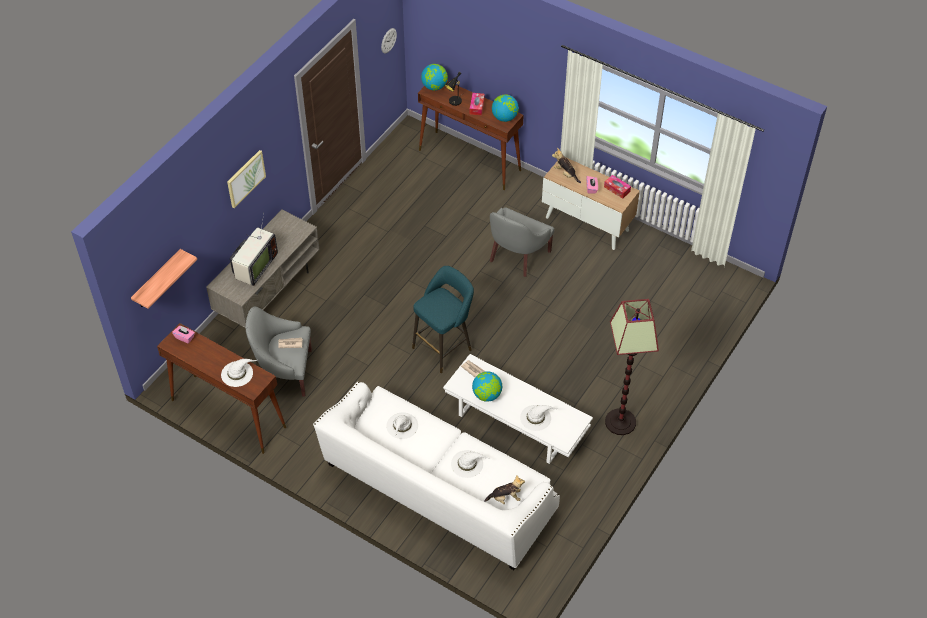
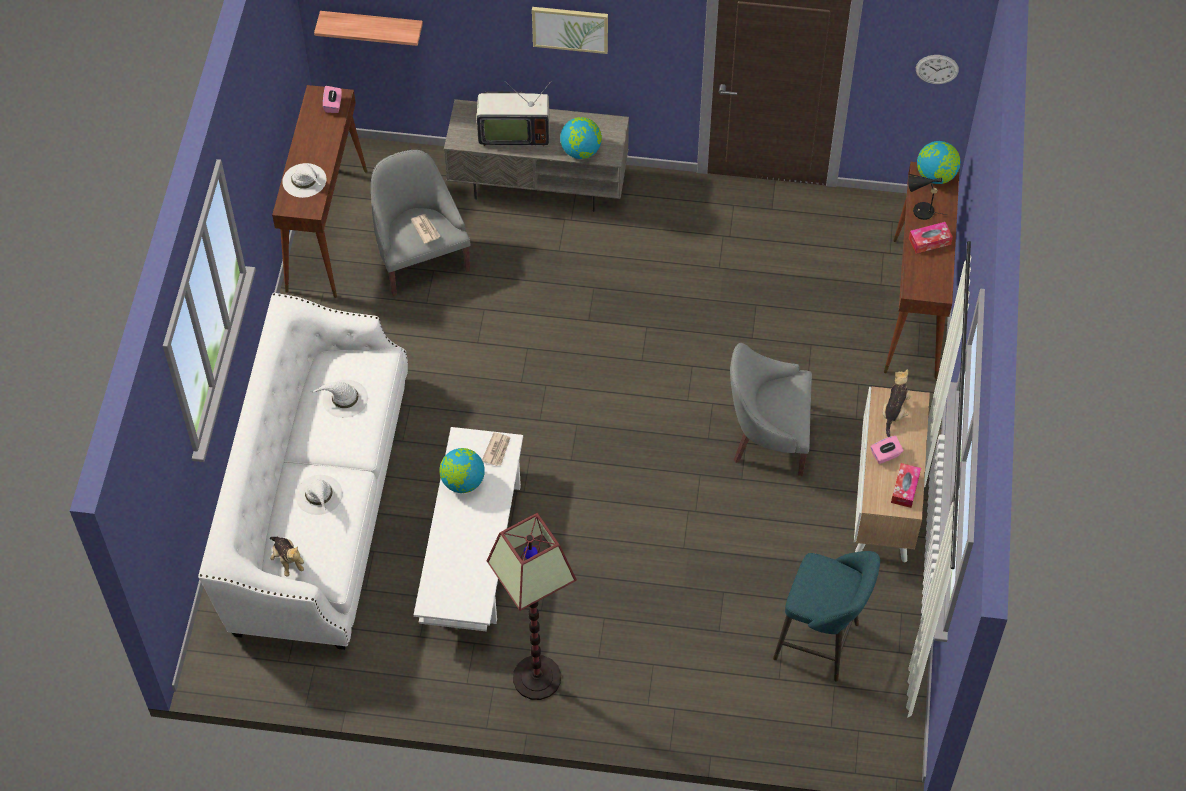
camera: 65 degrees right, 5 degrees up
(444, 347) = (554, 415): turquoise stool -> turquoise stool (821, 643)
(504, 117) = (930, 283): globe -> globe (581, 151)
(536, 417) = (454, 554): white hat -> none

